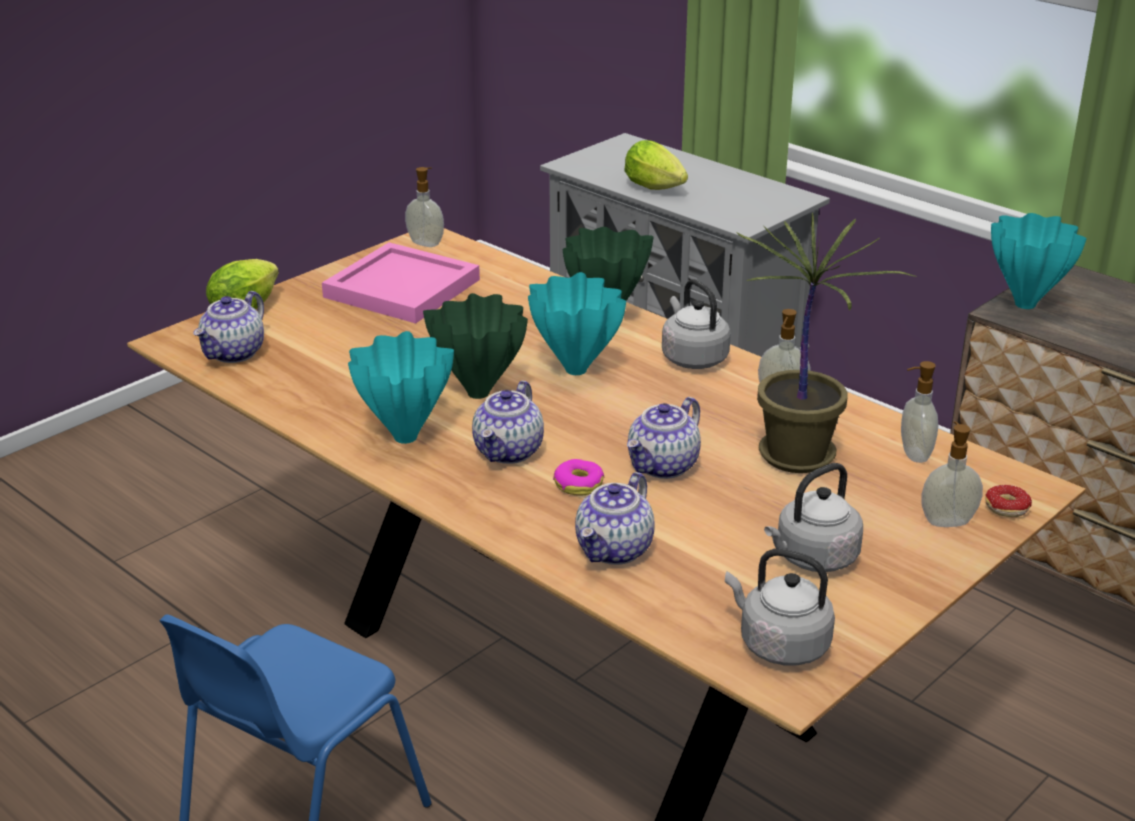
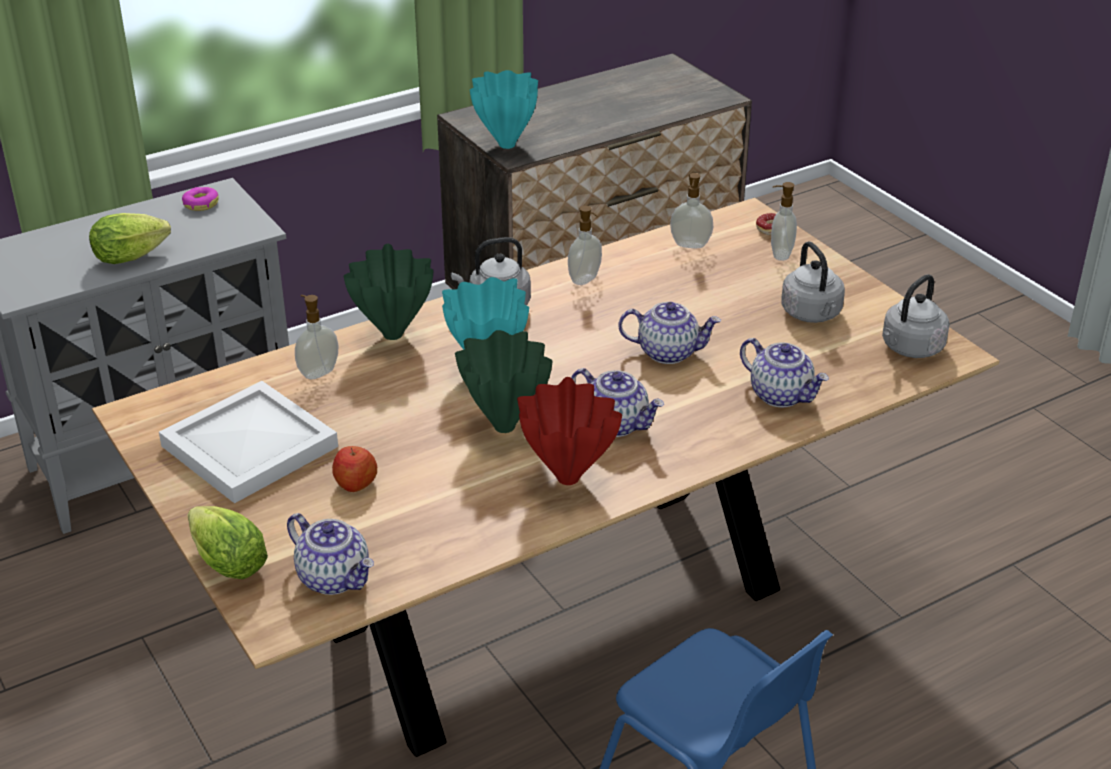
camera: 75 degrees left, 5 degrees up
(365, 339) = (355, 483): none -> apple
(399, 288) = (249, 448): pink tray -> white tray
(406, 436) = (566, 478): turquoise vase -> red vase
(426, 243) = (145, 417): soap dispenser -> soap dispenser (318, 372)
(578, 484) = (681, 396): donut -> donut (201, 204)
(663, 466) = (668, 352): teapot -> teapot turned 45 degrees counterclockwise
(799, 457) = (677, 291): potted plant -> none

